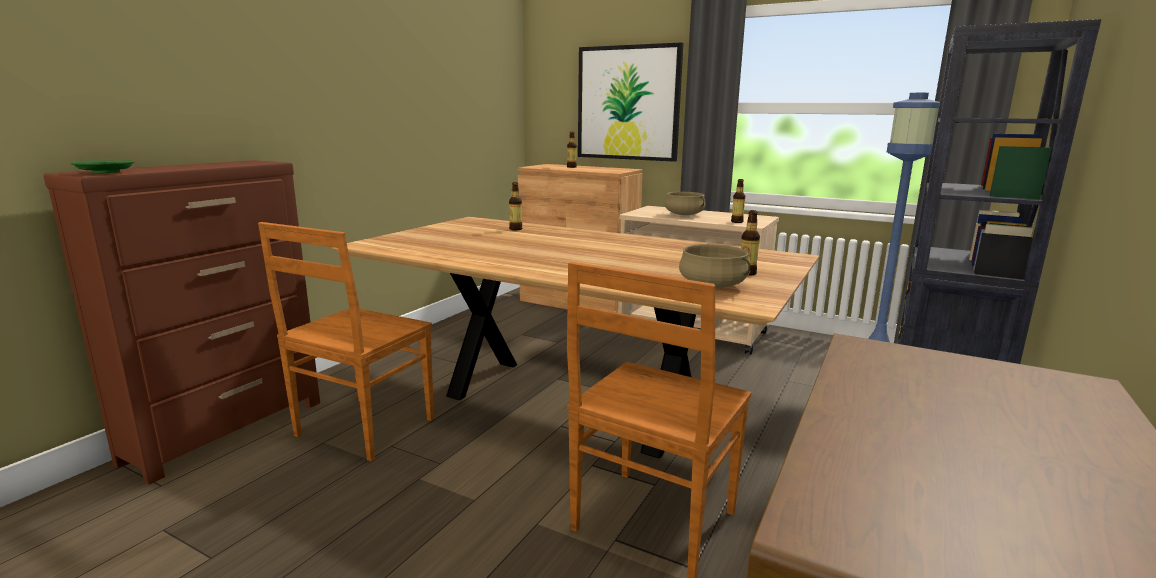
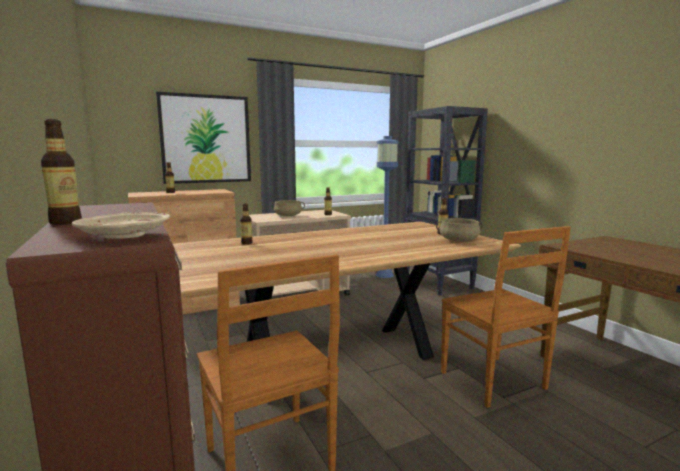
camera: 55 degrees left, 5 degrees down
(106, 173) = (126, 236): green plate -> beige plate
(165, 166) = (65, 222): none -> bottle

